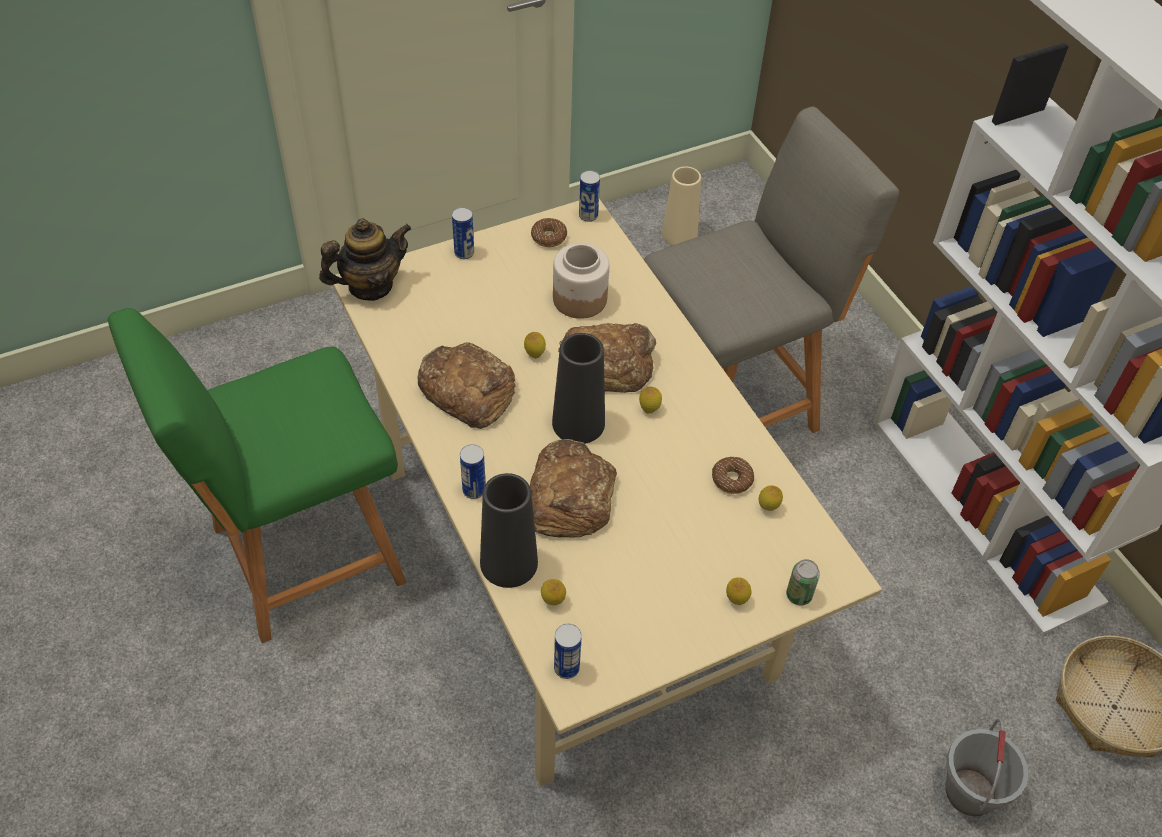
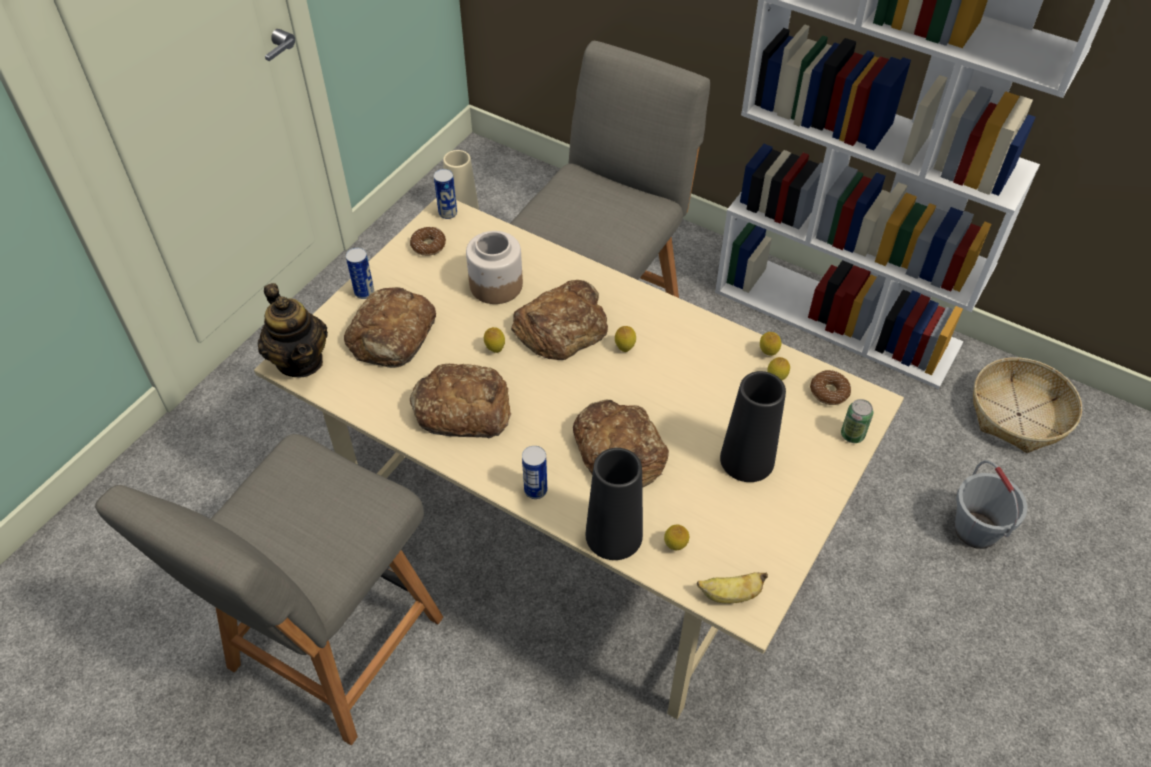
camera: 30 degrees left, 0 degrees up
(300, 557) = (331, 649): green chair -> grey chair
(370, 286) = (300, 360): teapot -> teapot turned 120 degrees clockwise
(458, 300) = (392, 335): none -> bread
(566, 668) = (730, 595): can -> banana
(578, 423) = (577, 388): black vase -> black vase (747, 459)
(732, 479) = (732, 371): donut -> donut (829, 392)
(736, 600) = (811, 464): lemon -> lemon (768, 353)

